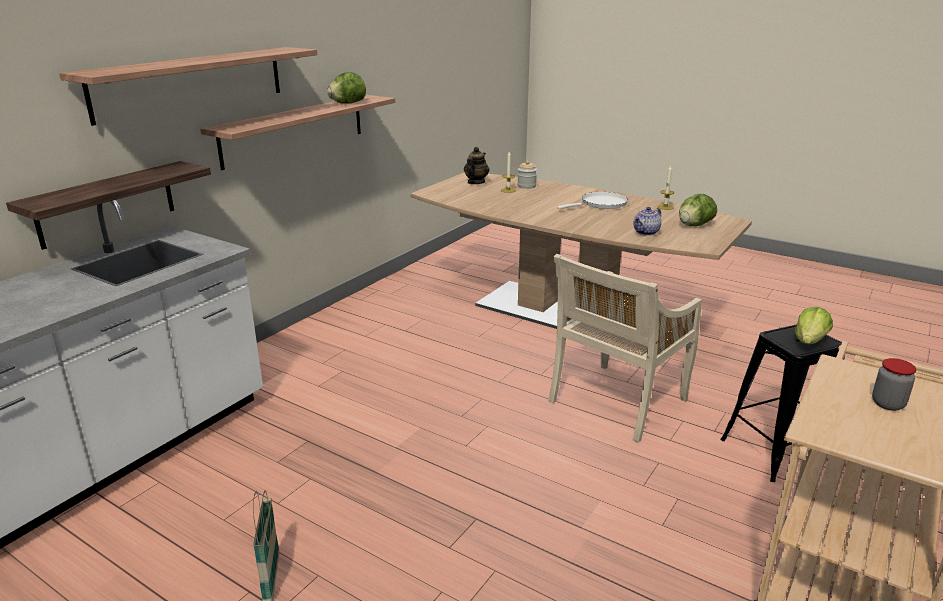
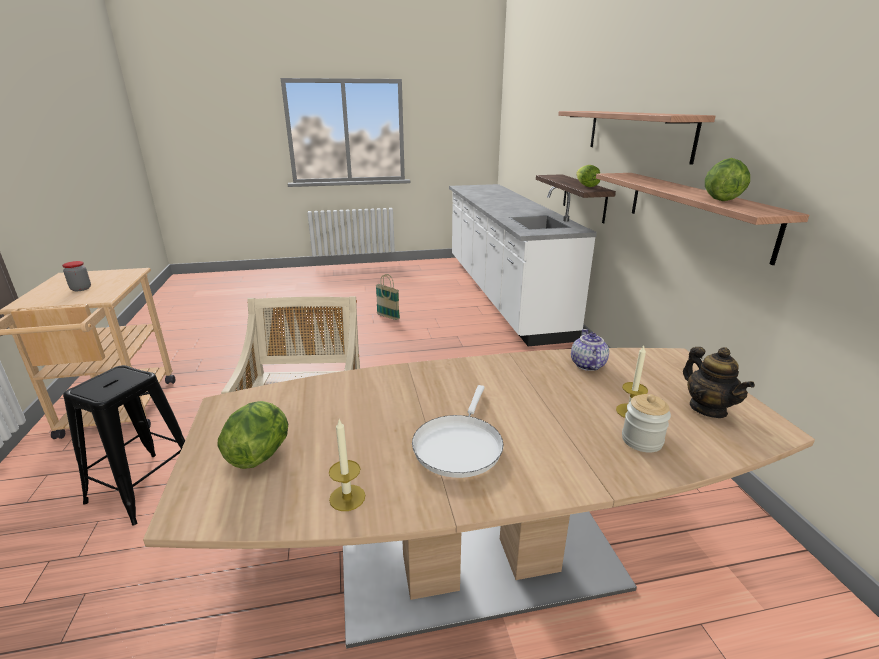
camera: 135 degrees right, 0 degrees up
(646, 232) = (322, 400): teapot -> teapot (586, 365)
(809, 341) = (103, 382): lettuce -> lettuce (585, 186)

